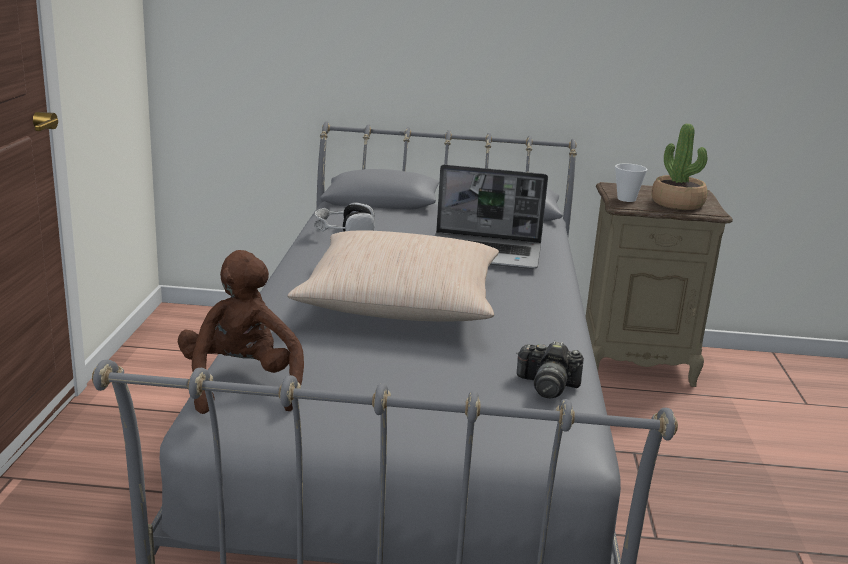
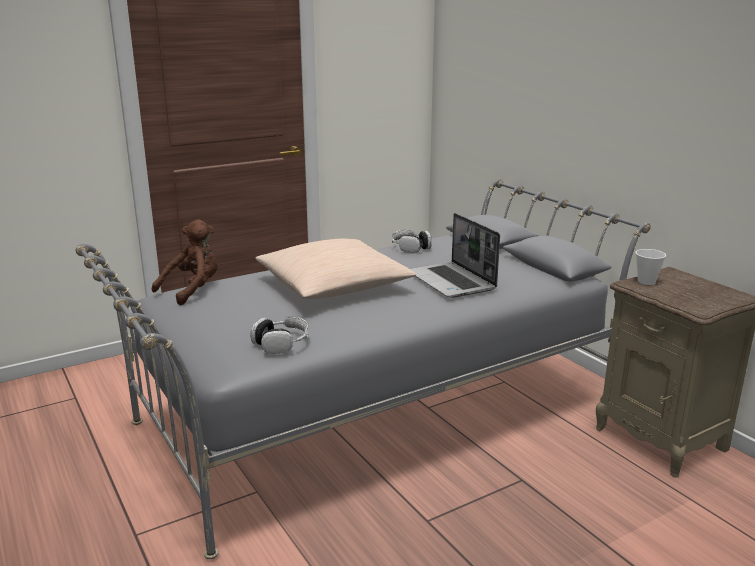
camera: 55 degrees right, 0 degrees up
(547, 386) = (281, 343): camera -> headphones
(677, 203) = (684, 297): potted plant -> none

